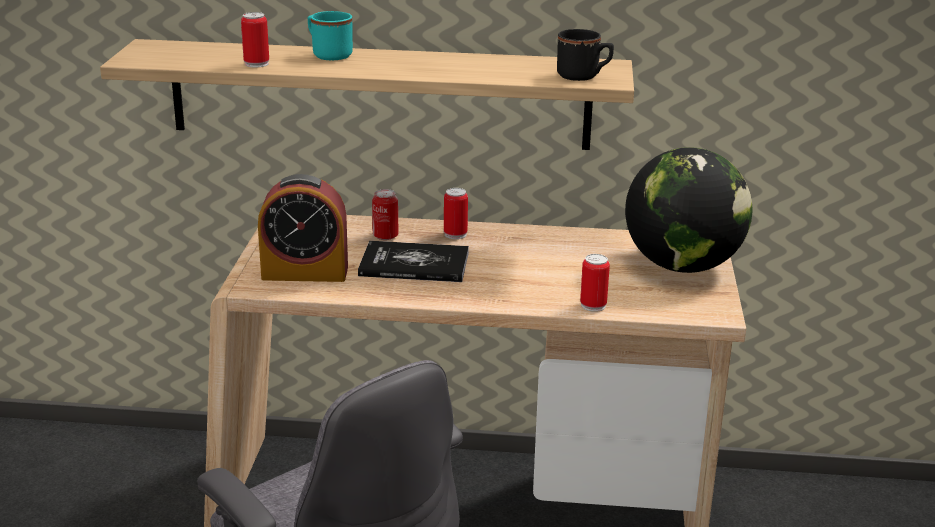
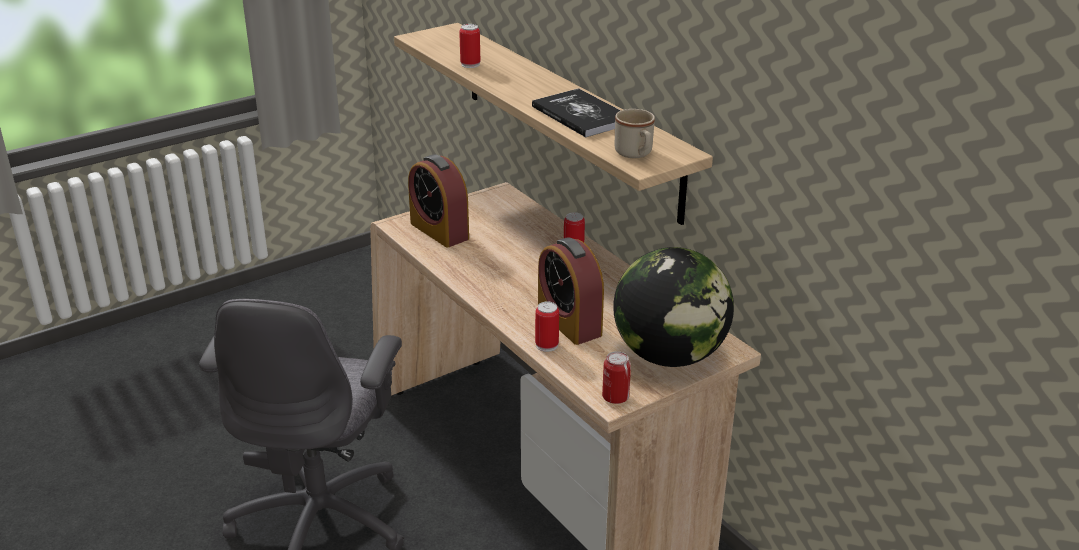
camera: 50 degrees right, 5 degrees up
(328, 54) = (526, 73): turquoise mug -> none
(385, 236) = (531, 231): can -> can (615, 397)
(414, 264) = (506, 258): book -> book (581, 115)
(570, 282) = (569, 322): none -> alarm clock
(583, 76) = (635, 154): black mug -> beige mug

